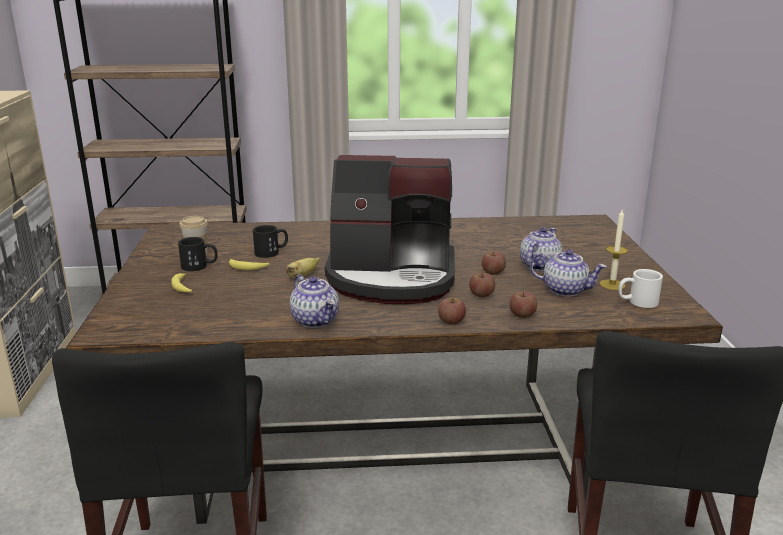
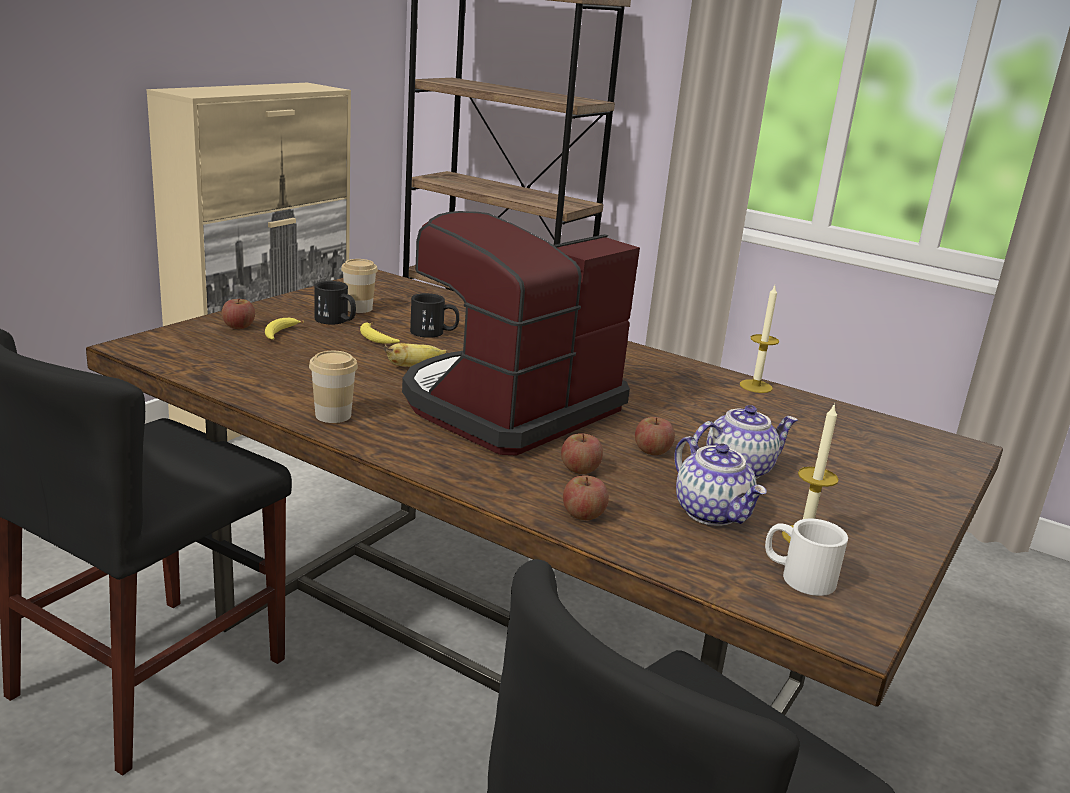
camera: 35 degrees right, 0 degrees up
(316, 320) = (333, 415): teapot -> cup
(392, 278) = (509, 407): coffee machine -> coffee machine turned 90 degrees clockwise
(451, 321) = (476, 481): apple -> apple (238, 326)
(475, 222) = (756, 386): none -> candle

